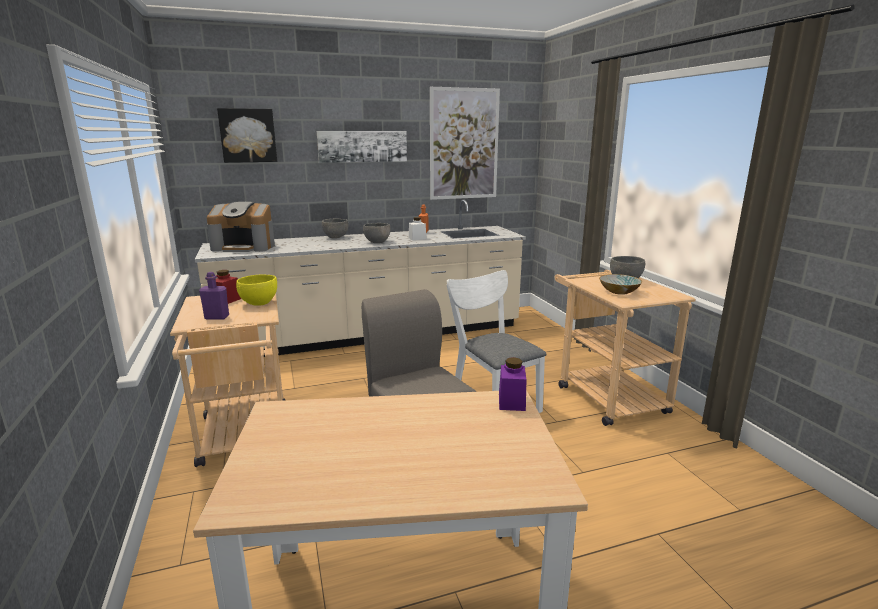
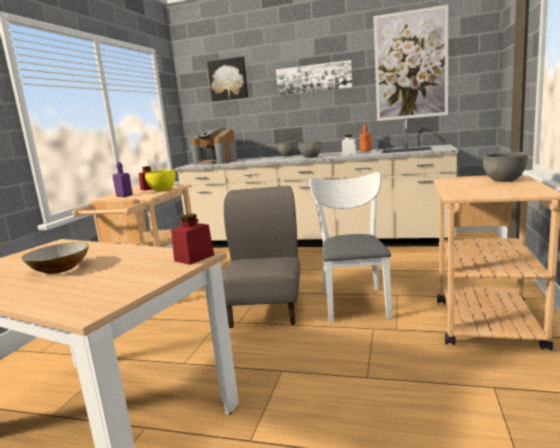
camera: 35 degrees right, 5 degrees down
(511, 402) = (194, 258): purple jar -> red jar
(619, 292) = (471, 188): bowl -> bowl (59, 269)

